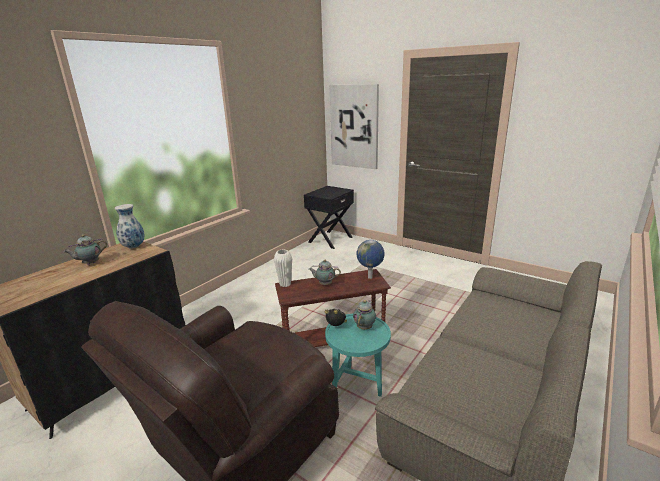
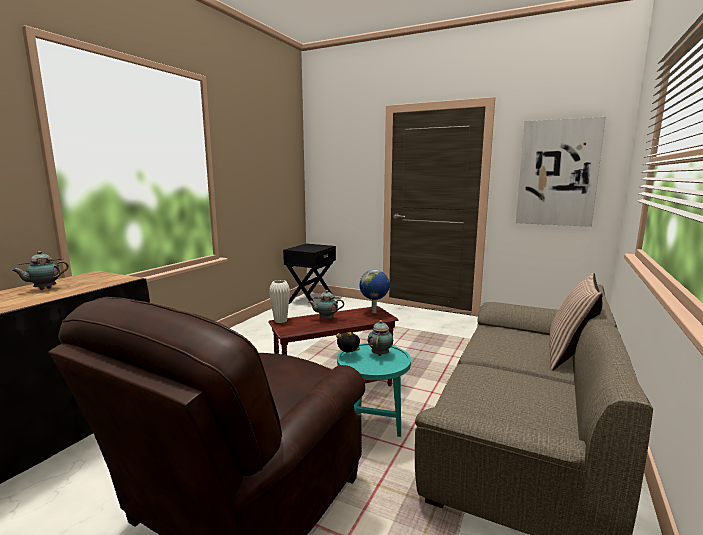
camera: 10 degrees left, 10 degrees down
(134, 247) = (99, 276): vase -> none
(354, 126) = (336, 181): picture -> picture (557, 173)
(550, 336) = (569, 356): none -> pillow

